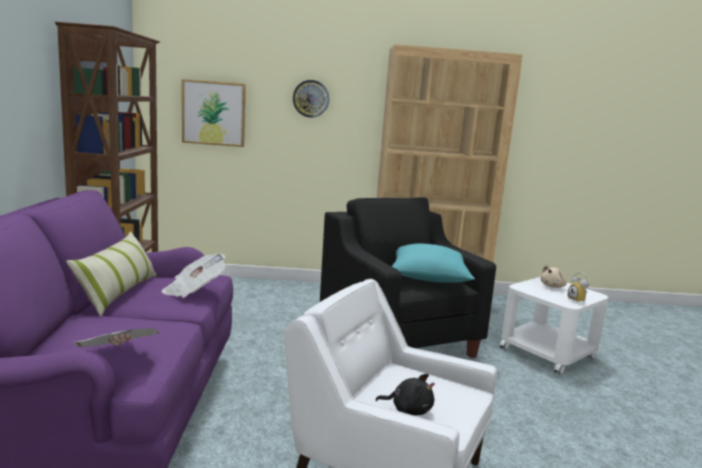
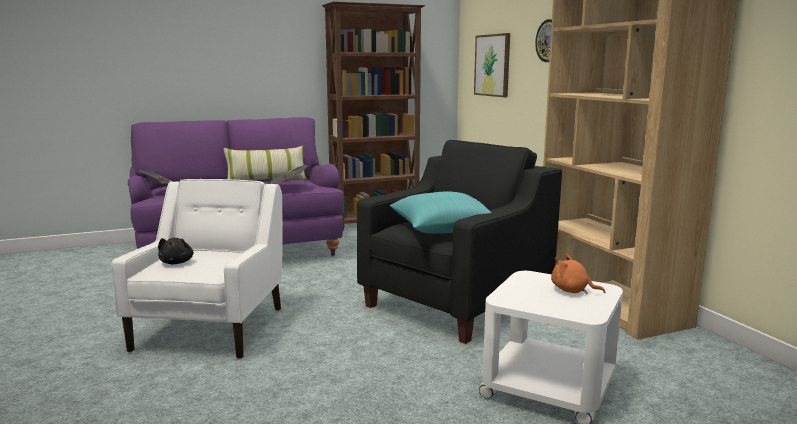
camera: 70 degrees right, 0 degrees up
(553, 286) = (572, 291): beige plush toy -> orange plush toy
(578, 301) = (528, 305): alarm clock -> none

